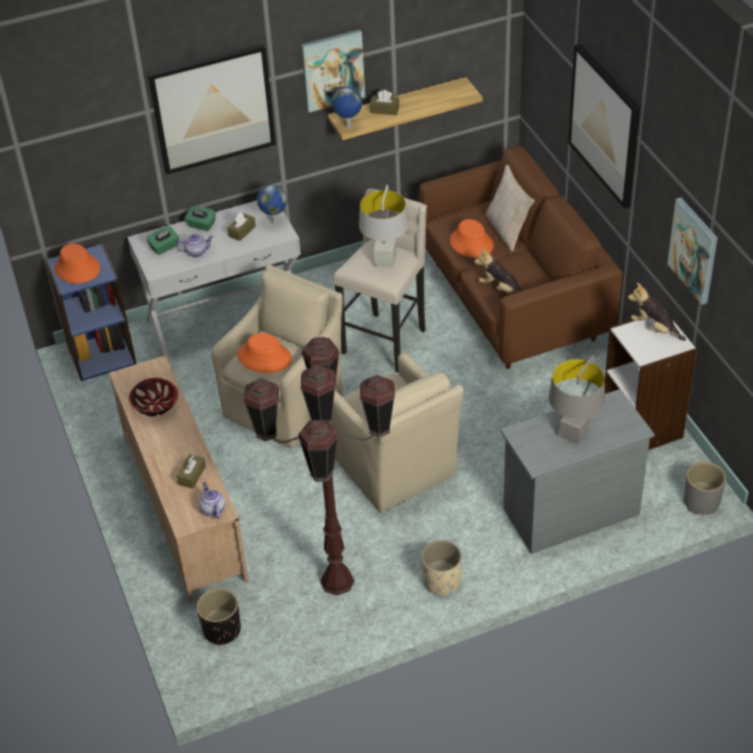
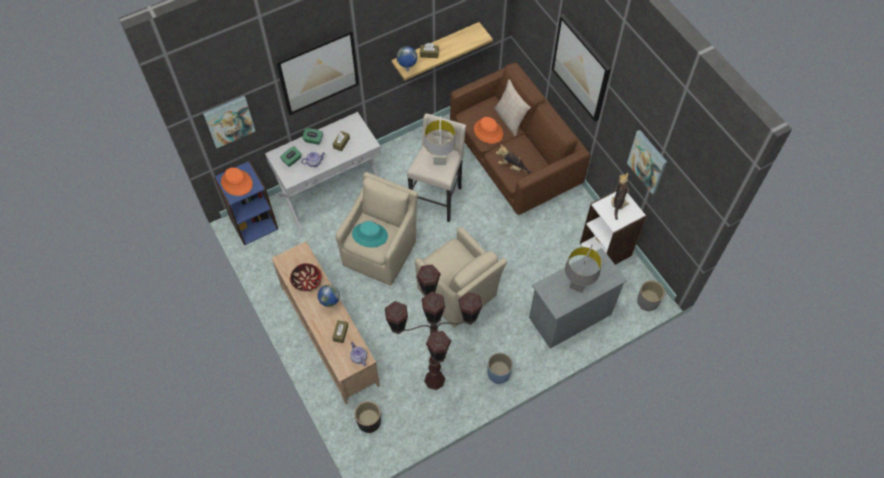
camera: 10 degrees left, 15 degrees up
(264, 357) = (370, 235): orange hat -> turquoise hat
(274, 222) = (361, 134): globe -> globe (330, 304)
(332, 70) = (395, 34): picture -> picture (229, 121)
(441, 581) = (498, 373): beige planter -> blue planter
(654, 328) = (618, 202): plush toy -> plush toy turned 75 degrees clockwise

